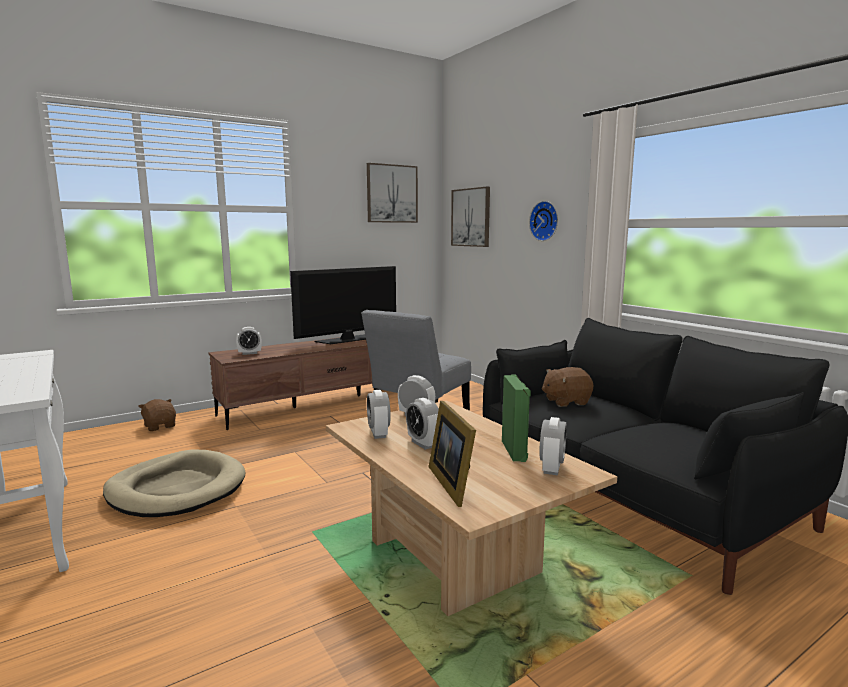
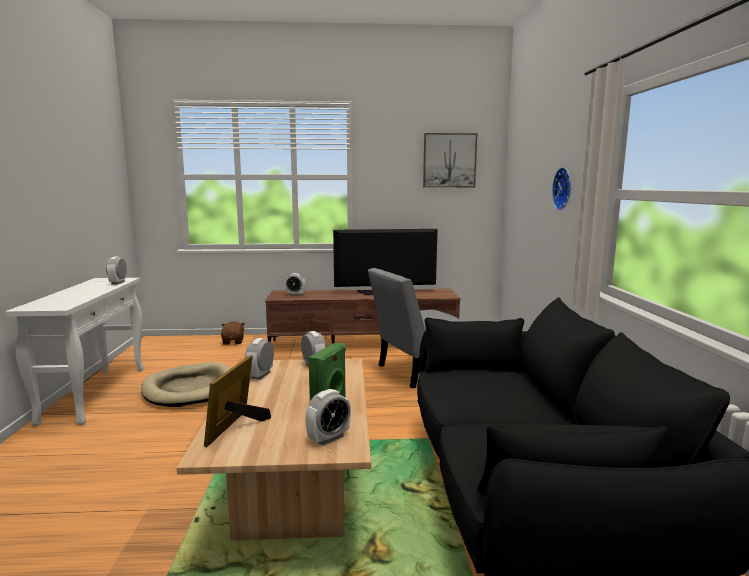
camera: 30 degrees right, 0 degrees up
(423, 444) = (275, 391): alarm clock -> alarm clock (118, 283)
(471, 217) = (520, 183): picture -> none
(566, 401) = (483, 382): brown plush toy -> none

